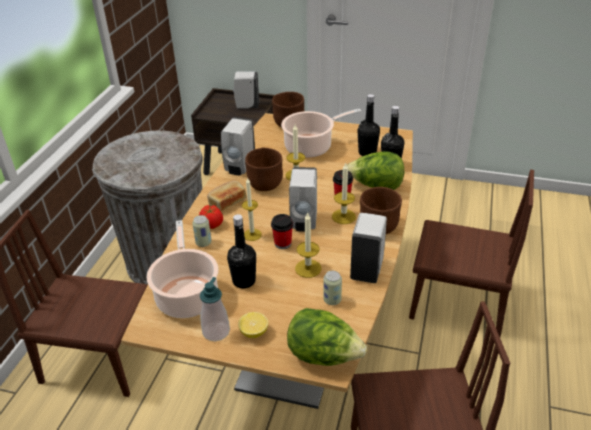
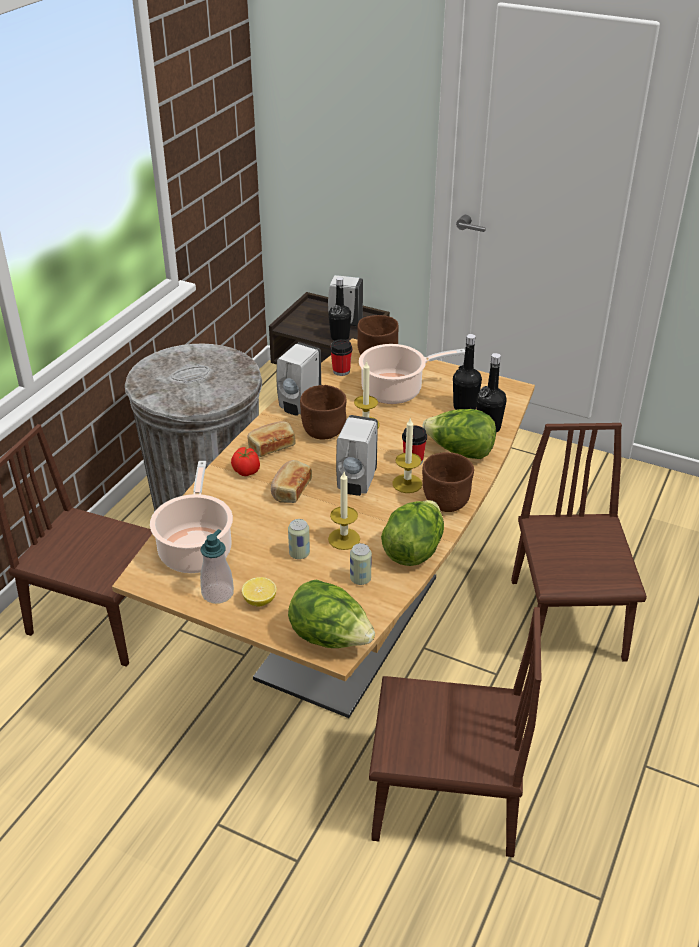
camera: 10 degrees right, 0 degrees up
(203, 243) = (230, 491): can -> can (299, 554)
(244, 281) = (265, 542): black bottle -> black bottle (340, 337)
(252, 235) = (290, 490): candle -> bread
(283, 243) = (323, 505): cup -> cup (341, 371)
(367, 269) = (413, 550): white soap dispenser -> lettuce
(457, 302) = (567, 619): brown chair -> brown chair turned 120 degrees counterclockwise

